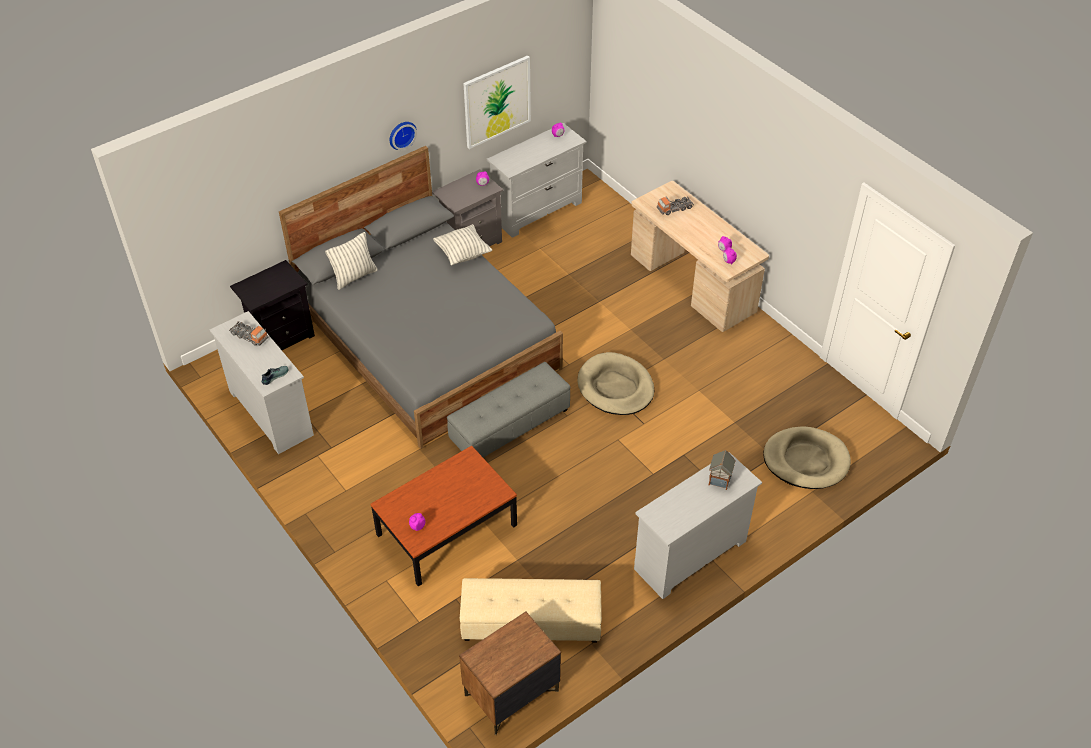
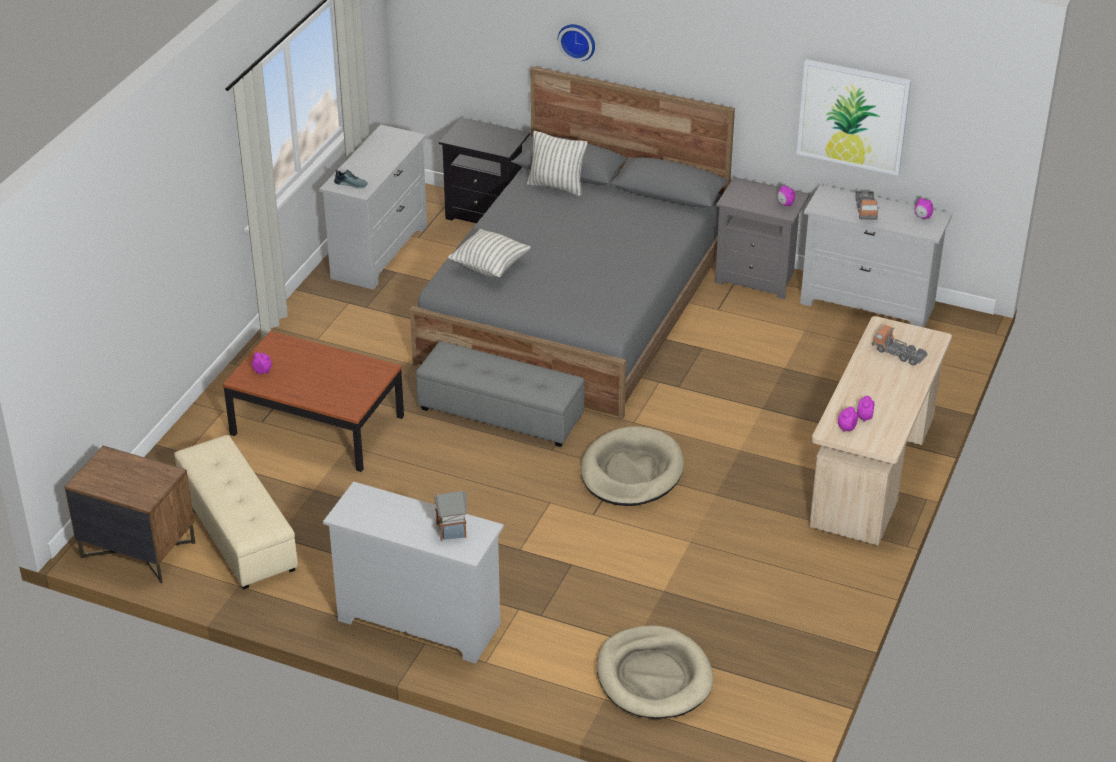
camera: 60 degrees right, 10 degrees down
(249, 336) = (391, 149): toy truck -> toy truck (866, 210)
(401, 134) = (707, 73): wall clock -> wall clock (577, 41)
(463, 254) = (665, 240): pillow -> pillow (489, 267)

